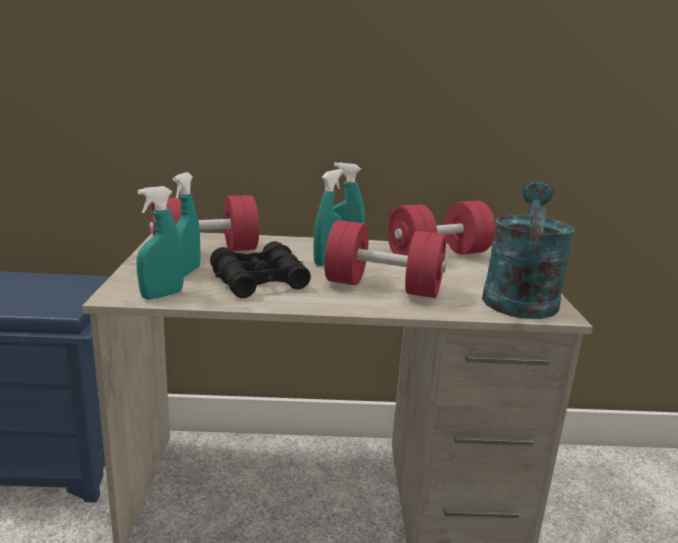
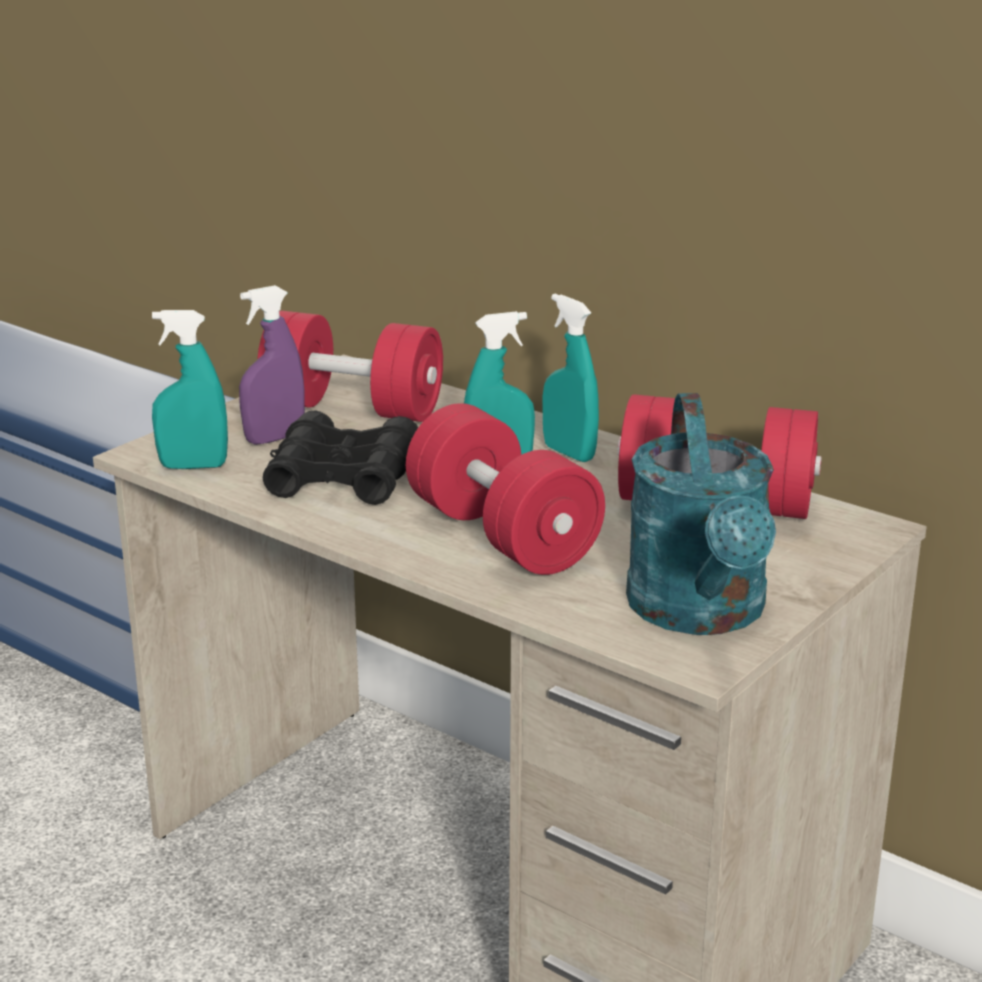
camera: 40 degrees right, 5 degrees up
(187, 272) = (274, 438): turquoise spray bottle -> purple spray bottle
(520, 296) = (701, 614): turquoise watering can -> turquoise watering can turned 120 degrees clockwise

